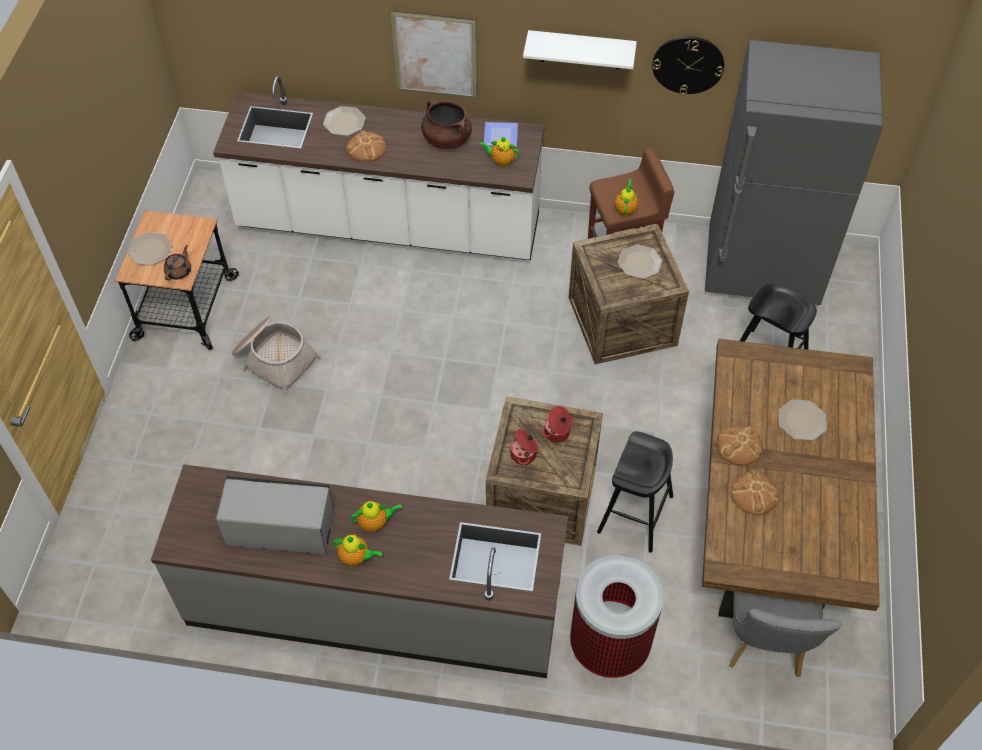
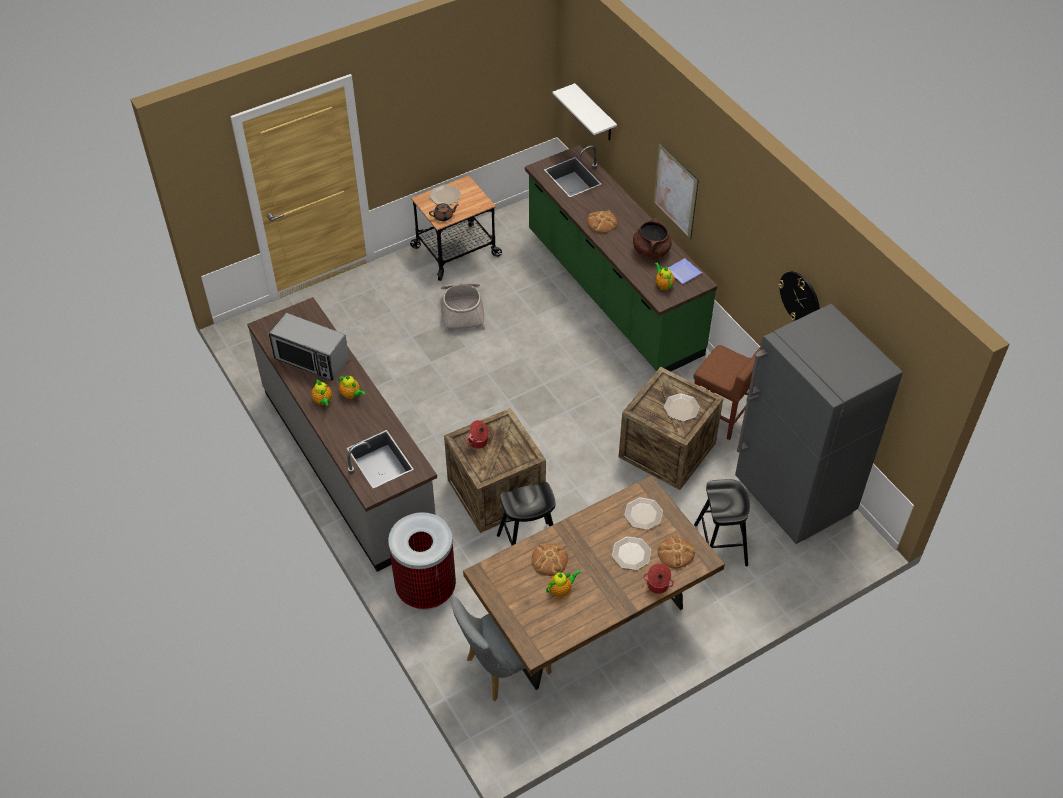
camera: 50 degrees right, 5 degrees down
(280, 528) = (311, 359): microwave -> microwave turned 150 degrees clockwise
(344, 122) = (610, 201): plate -> plate (643, 514)
(389, 225) = (612, 293): white counter -> green counter
(557, 433) = (509, 447): cooking pot -> cooking pot (657, 585)
(581, 50) = (746, 243): white shelf -> white shelf (595, 114)
(625, 209) = (715, 374): teapot -> teapot (561, 590)
(739, 446) = (578, 532): bread -> bread (675, 553)

